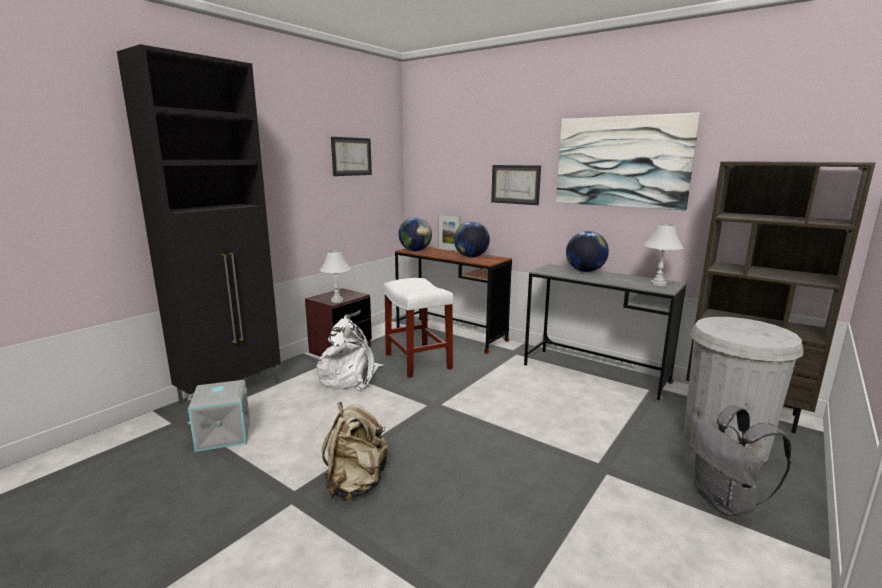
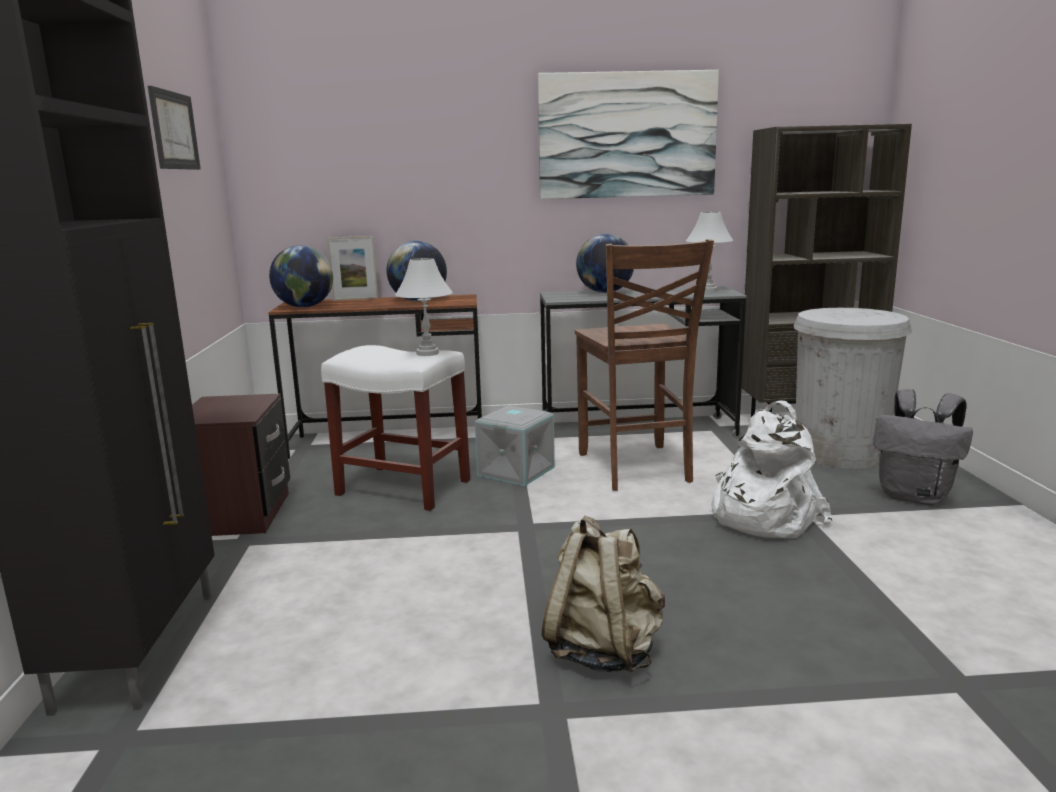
camera: 40 degrees left, 0 degrees up
(224, 434) = (264, 705): grey storage box -> grey storage box (515, 471)
(337, 301) = (244, 413): white table lamp -> white table lamp (427, 353)
(350, 377) = (335, 542): white backpack -> white backpack (761, 516)
(515, 184) = (467, 176): picture -> none
(550, 396) = (635, 468): none -> brown chair

